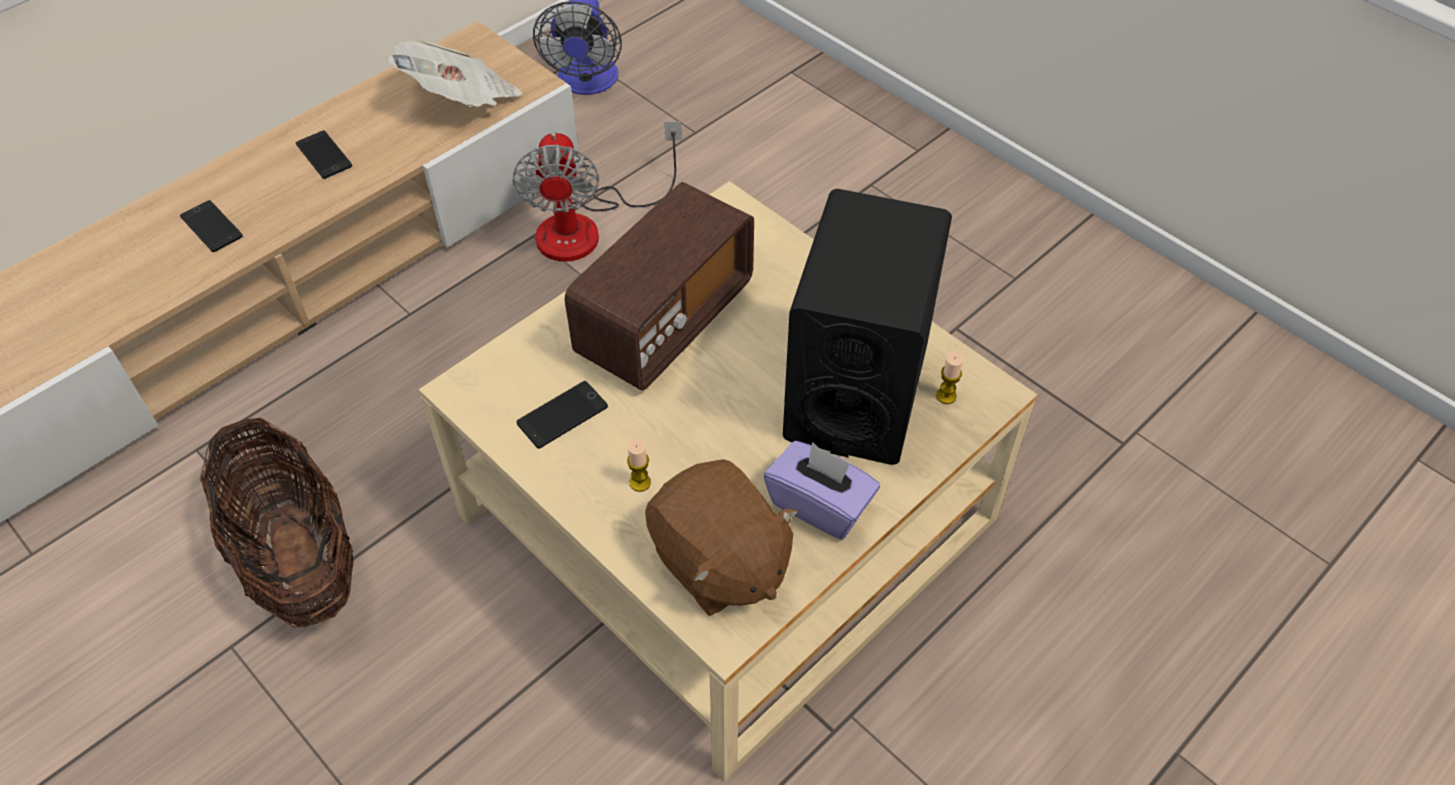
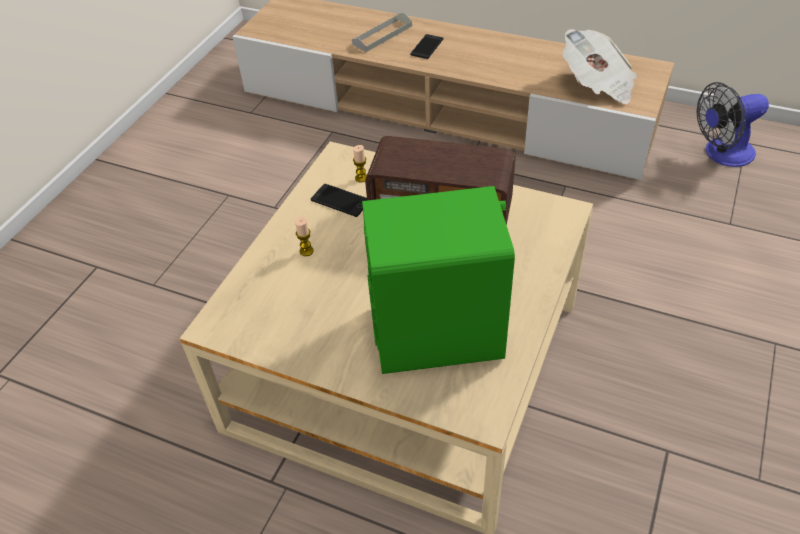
camera: 70 degrees right, 5 degrees down
(125, 266) = (382, 35): none -> grey tray
(299, 559) = (286, 195): basket -> none
(324, 155) = (507, 58): phone -> none
(587, 227) = (593, 206): fan -> none
(719, 562) = (262, 307): brown plush toy -> none
(820, 504) = (328, 343): purple tissue box -> none
(856, 392) = (437, 332): black speaker -> green speaker
(946, 396) = (464, 387): candle -> candle (361, 178)

